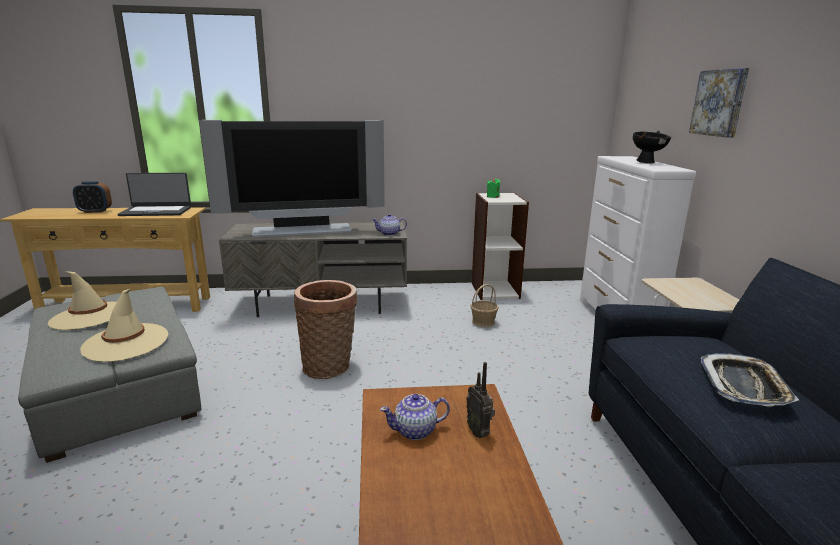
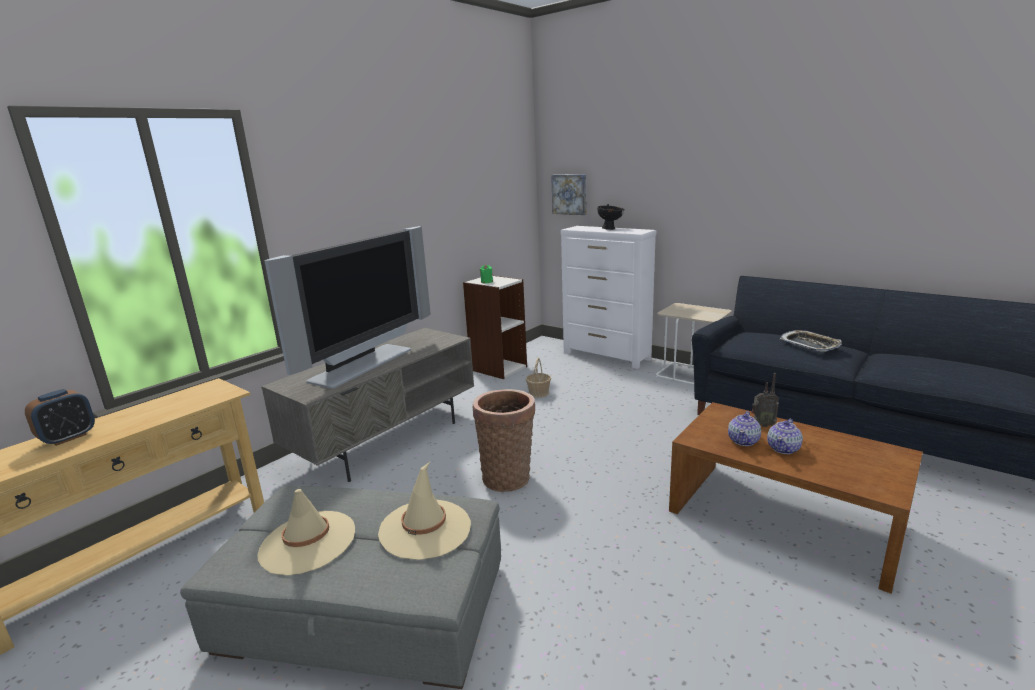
camera: 45 degrees left, 0 degrees up
(156, 211) = (172, 403): laptop -> none
(389, 234) = (448, 339): teapot -> teapot (783, 448)
(720, 103) = (663, 181): picture -> picture (570, 194)

